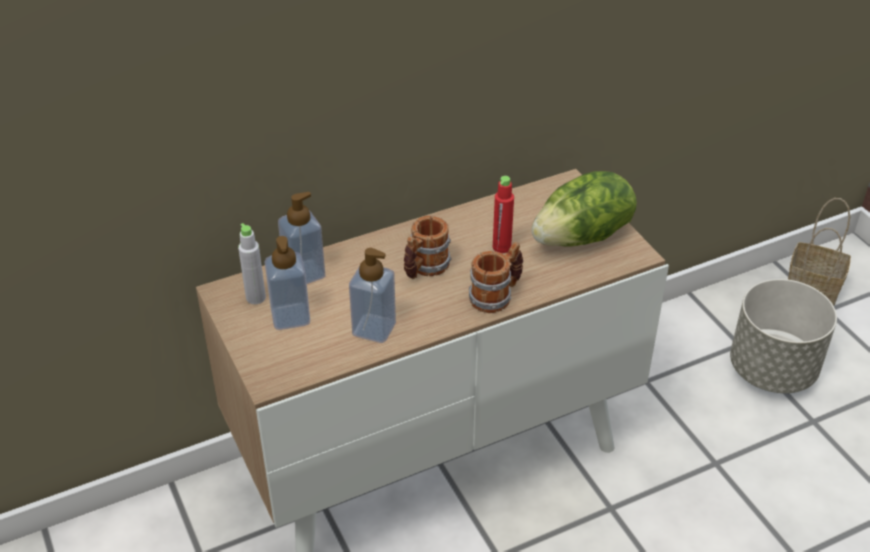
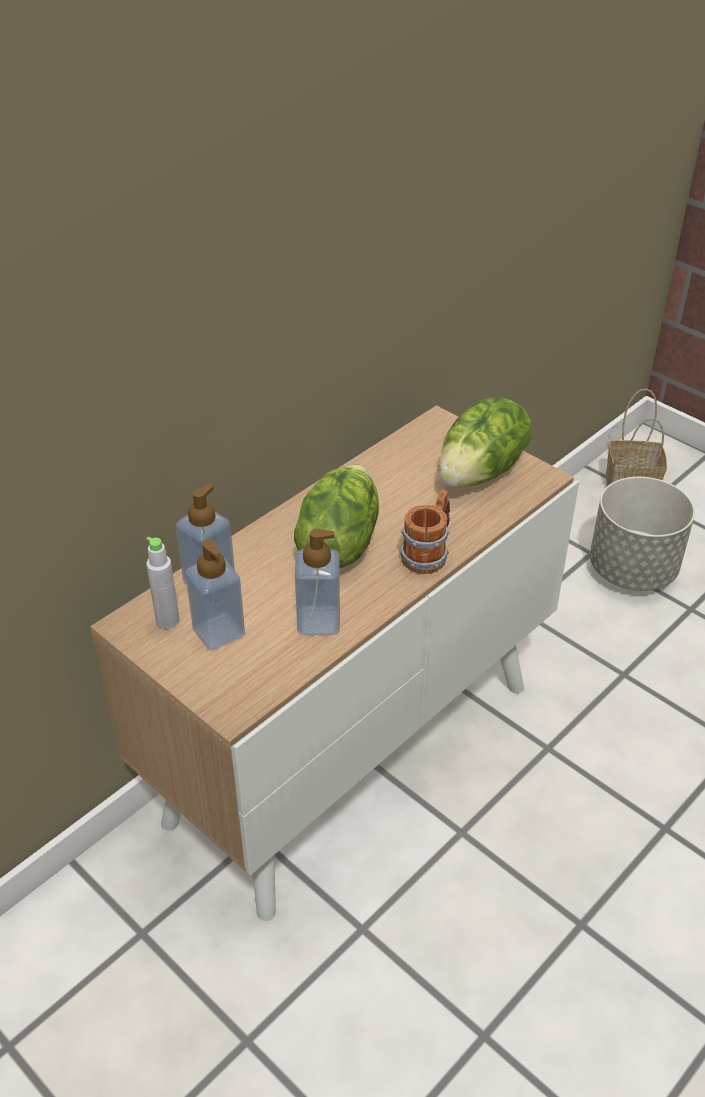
camera: 20 degrees left, 0 degrees up
(424, 268) = (338, 543): mug -> lettuce
(501, 247) = (406, 501): red bottle -> none

